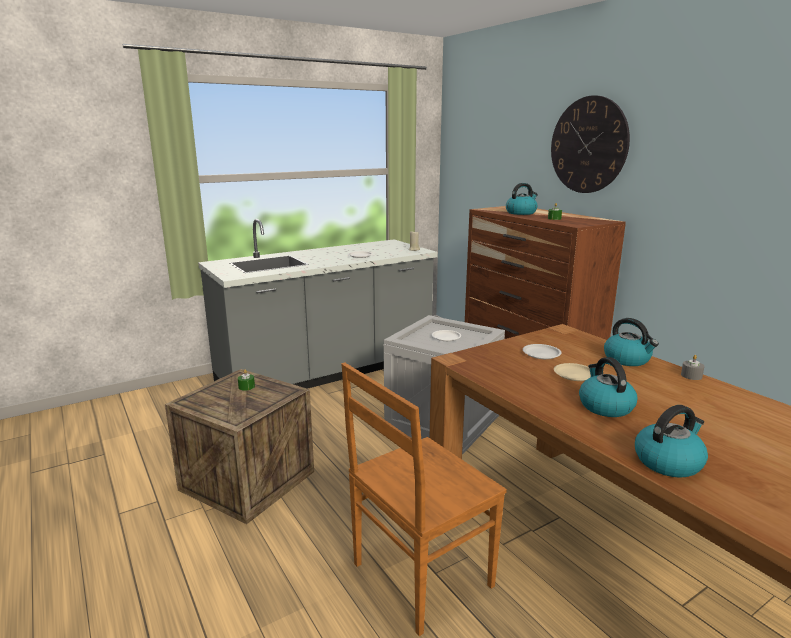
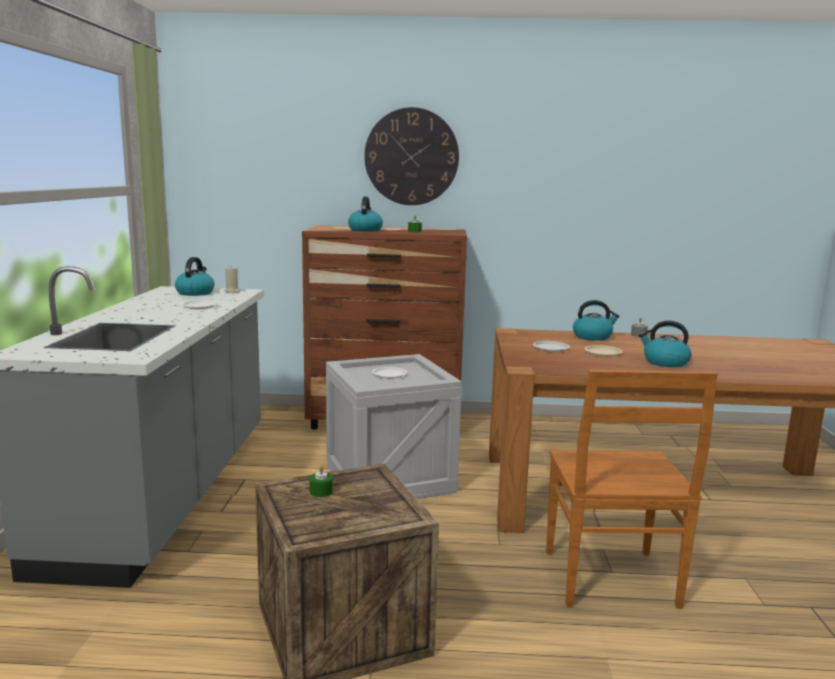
camera: 55 degrees left, 5 degrees down
(668, 462) = (755, 374): kettle -> kettle (195, 293)

